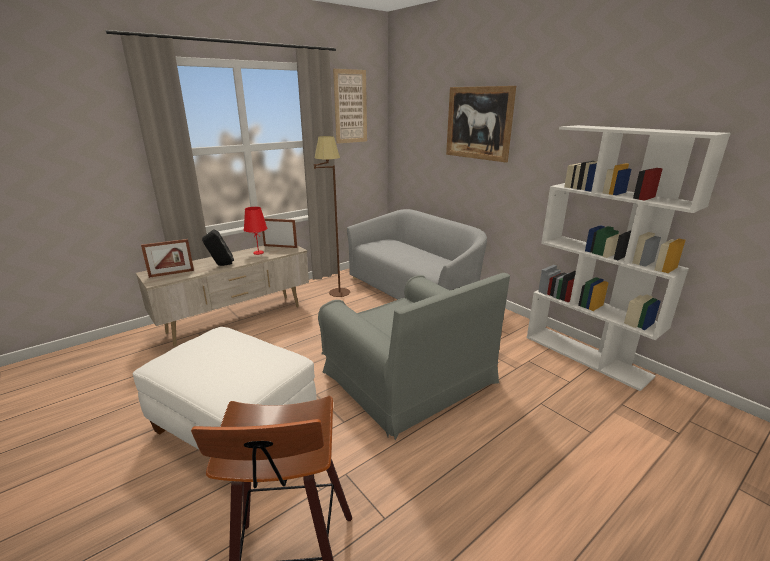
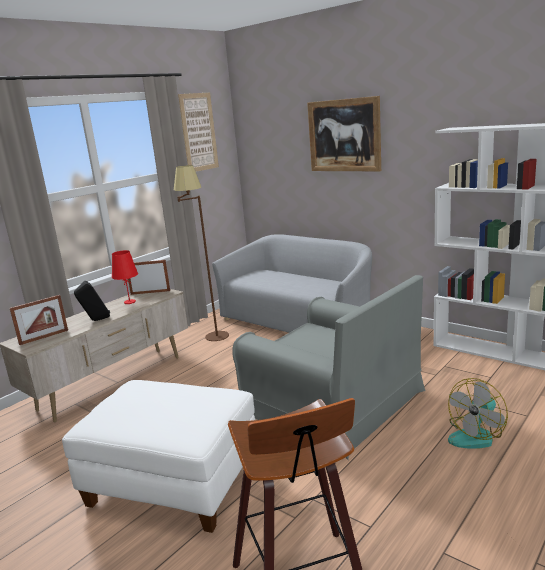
camera: 10 degrees left, 5 degrees down
(530, 442) = (476, 435): none -> fan

